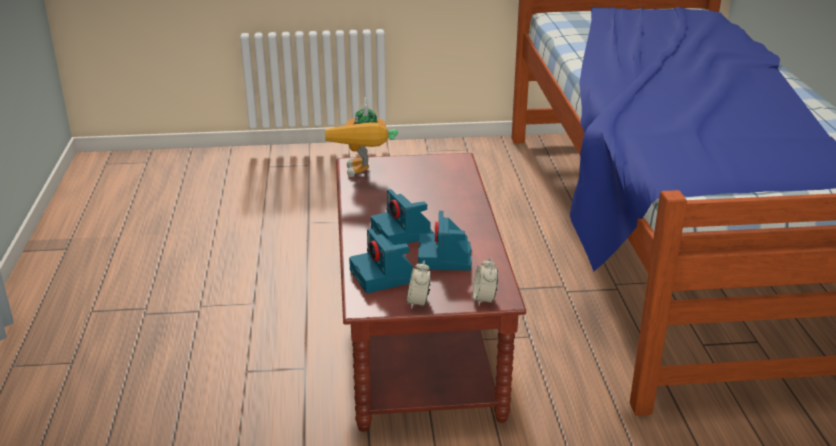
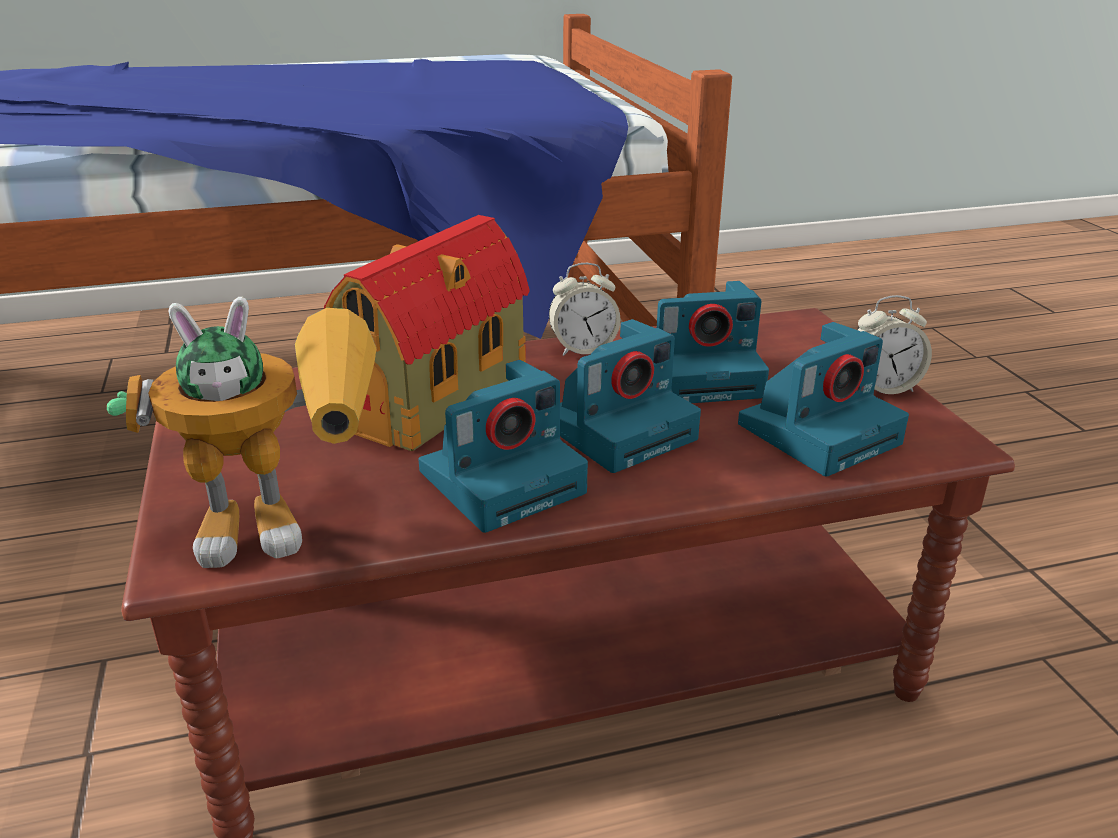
camera: 100 degrees left, 0 degrees up
(375, 208) = (504, 479): none -> camera
(442, 199) = (439, 397): none -> toy house
(484, 299) = (818, 335): alarm clock -> alarm clock (583, 349)

